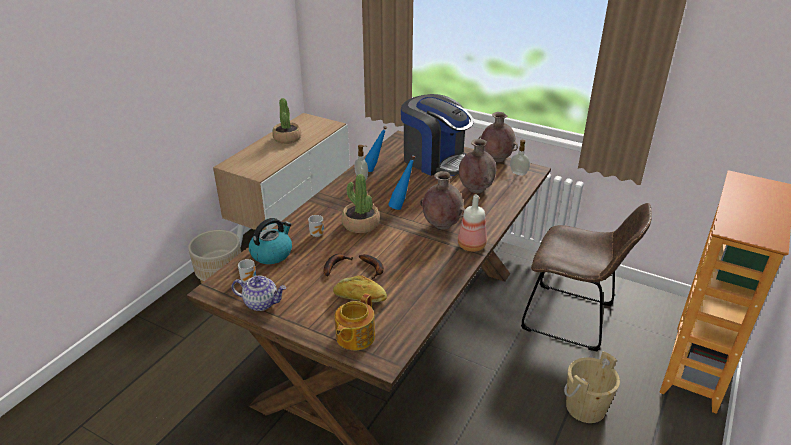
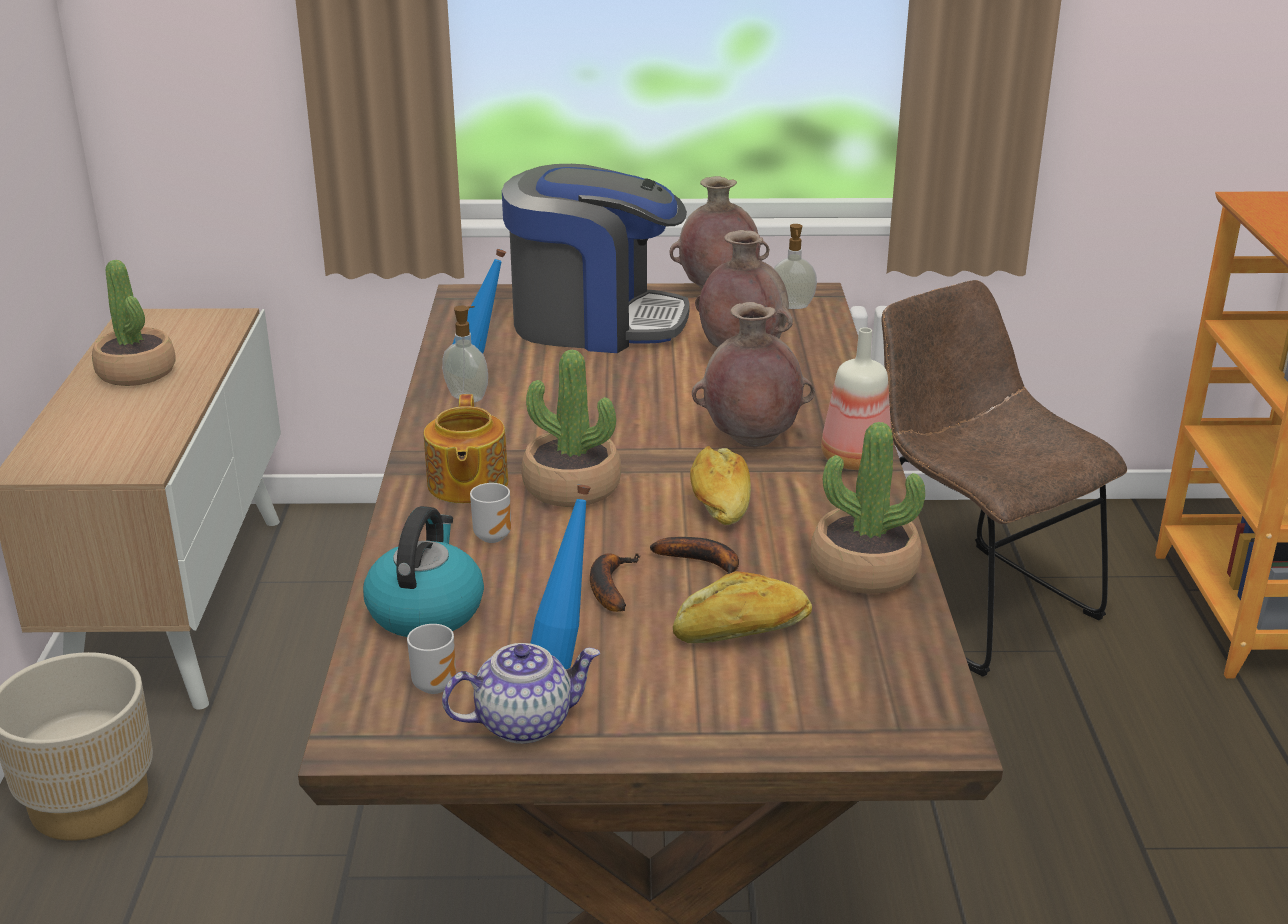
camera: 30 degrees left, 5 degrees down
(354, 337) = (822, 711): teapot -> teapot (466, 485)
(401, 206) = (623, 427): blue bottle -> blue bottle (564, 655)
(404, 246) = (718, 501): none -> bread
(426, 290) = (864, 569): none -> potted plant
(573, 318) = (971, 602): brown chair -> brown chair turned 120 degrees counterclockwise
(585, 407) = (1134, 755): beige bucket -> none

